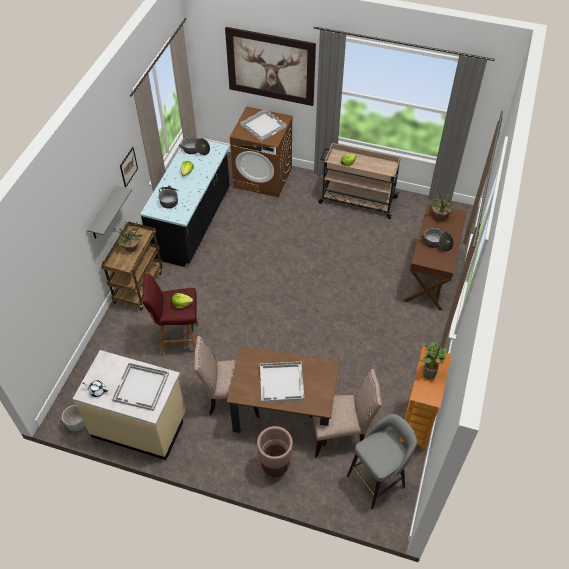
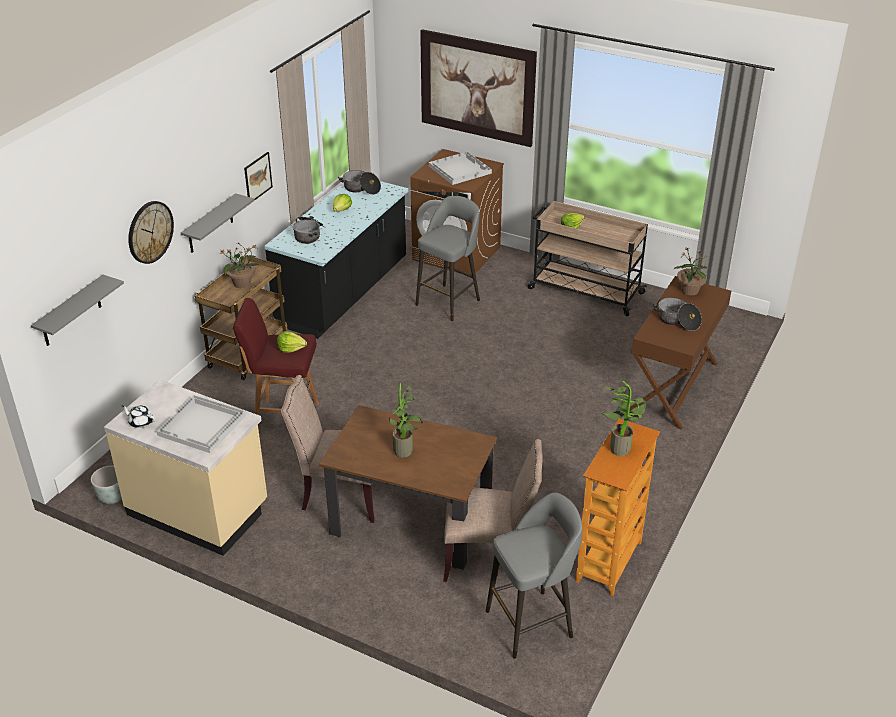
camera: 10 degrees right, 15 degrees down
(29, 319) = (71, 312): none -> grey shelf
(69, 240) = (150, 232): none -> wall clock
(267, 222) = (449, 302): none -> grey stool
(275, 466) = (380, 585): brown planter -> none
(282, 383) = (406, 452): white tray -> potted plant

